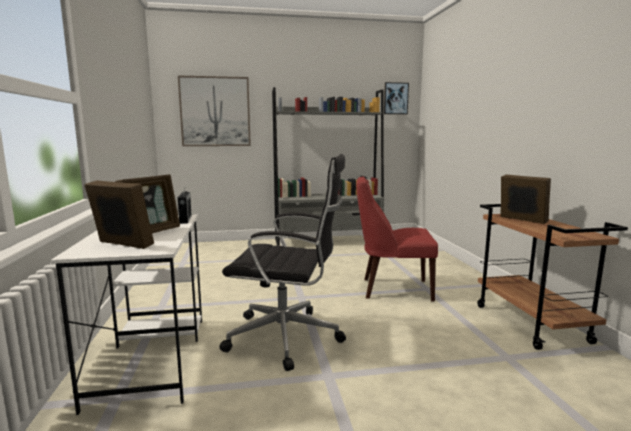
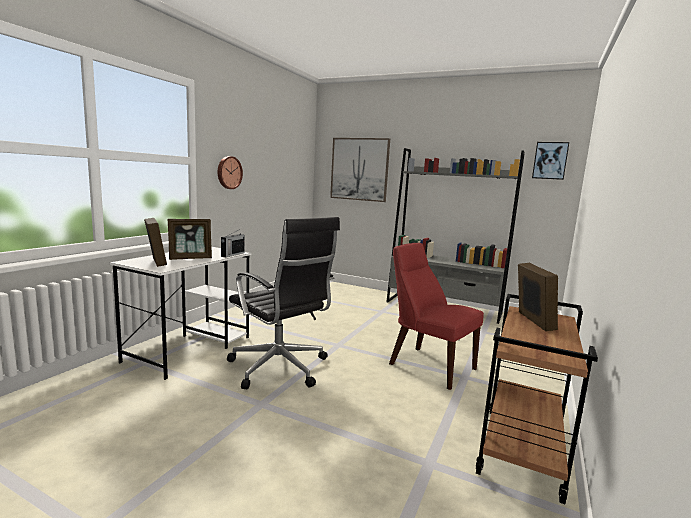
camera: 35 degrees right, 0 degrees up
(104, 116) = (228, 172): none -> wall clock

